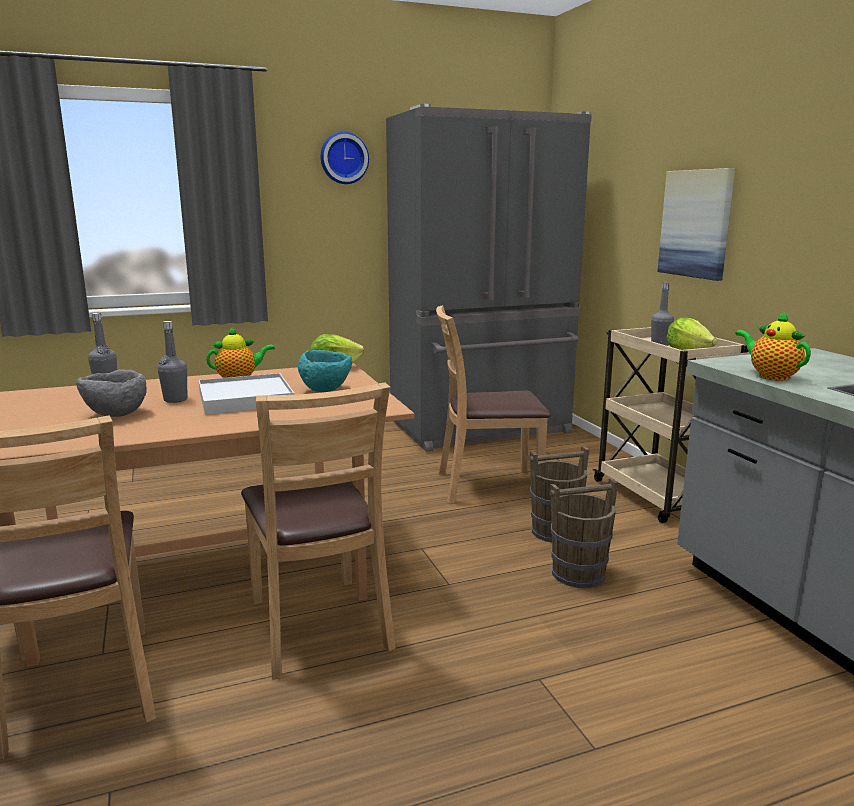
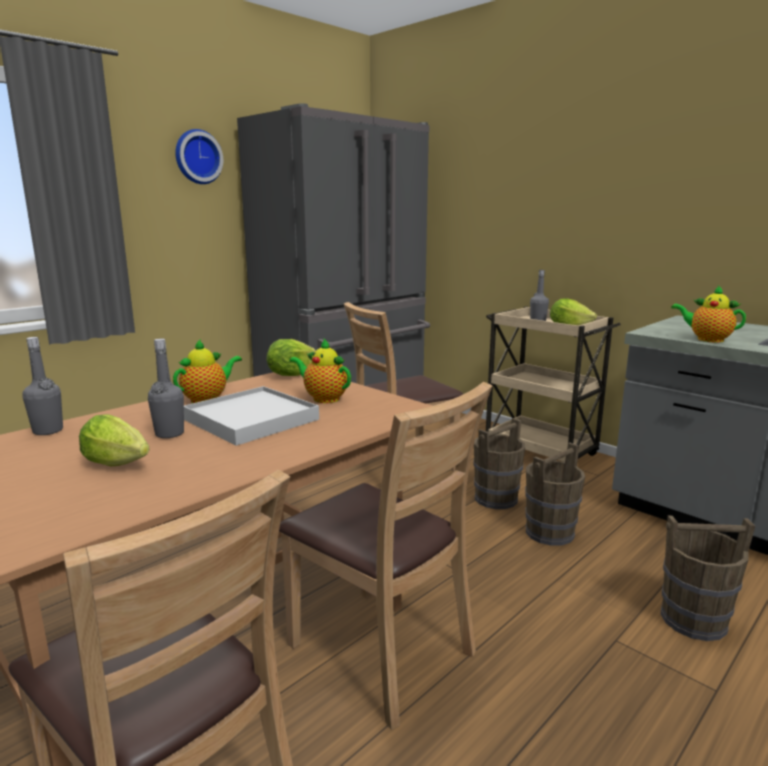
camera: 25 degrees left, 0 degrees up
(115, 414) = (120, 465): grey bowl -> lettuce
(327, 390) = (323, 398): turquoise bowl -> teapot
(647, 687) = (694, 620): none -> brown bucket
(696, 223) = (546, 220): picture -> none

